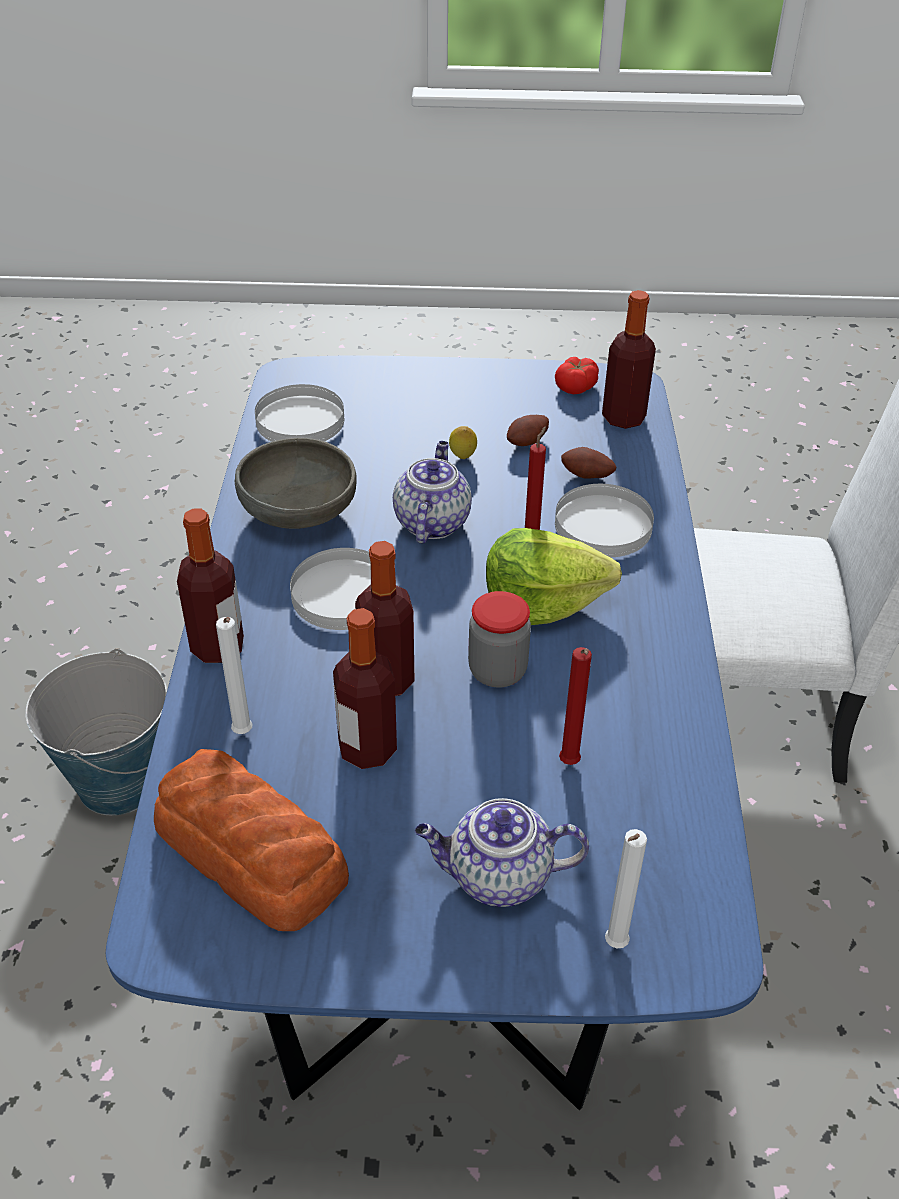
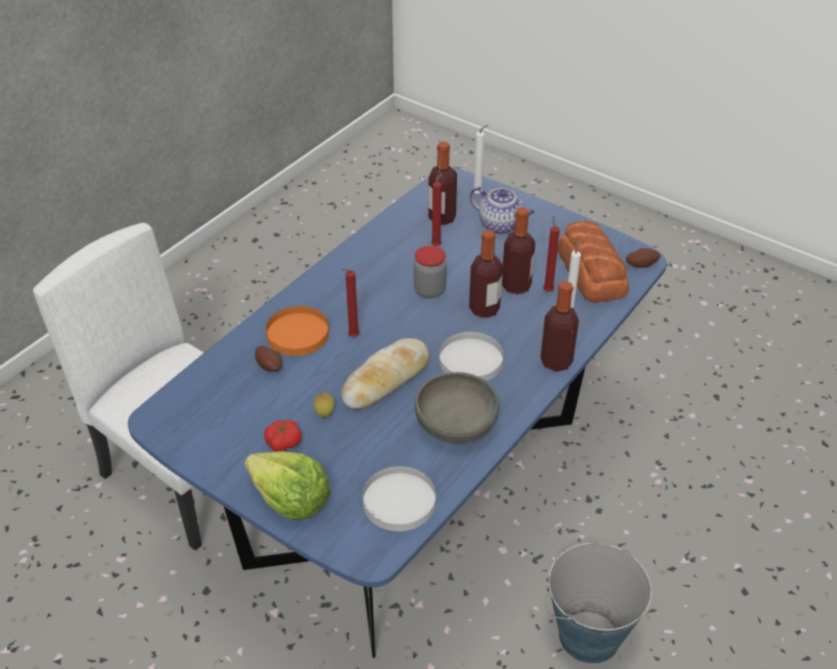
camera: 145 degrees left, 0 degrees up
(308, 768) = (547, 290): none -> red candle
(431, 521) = (386, 380): teapot -> bread
(528, 443) = (274, 406): potato -> potato (641, 264)
(542, 601) = (374, 310): lettuce -> lettuce (290, 500)
(576, 386) = (191, 435): tomato -> tomato (283, 442)
(603, 525) = (297, 334): white plate -> orange plate
(623, 417) = (196, 395): bottle -> bottle (442, 218)

